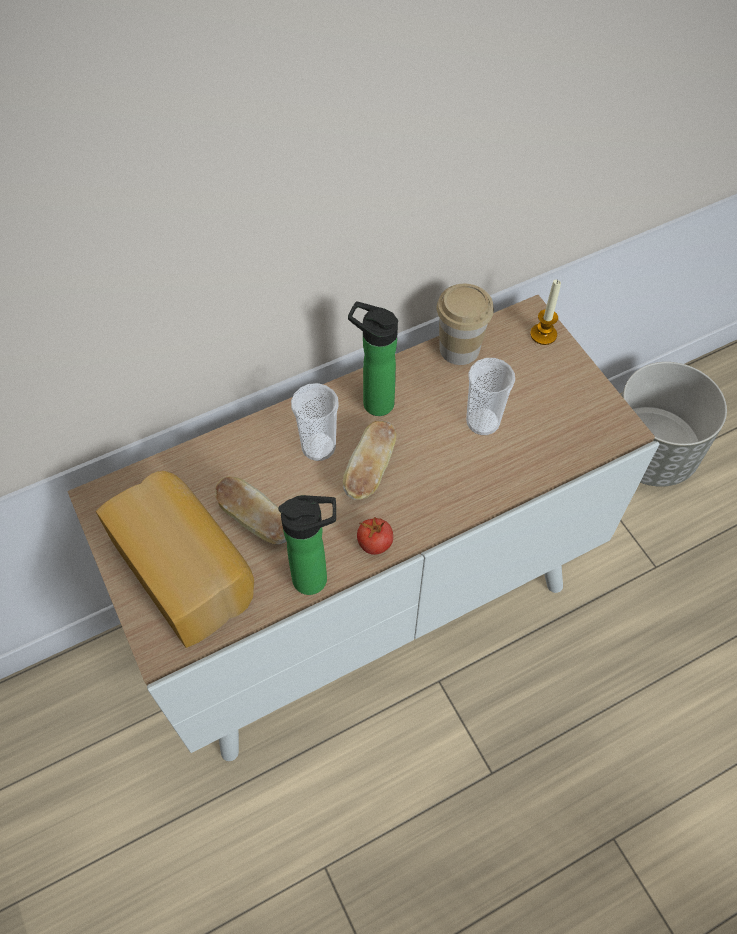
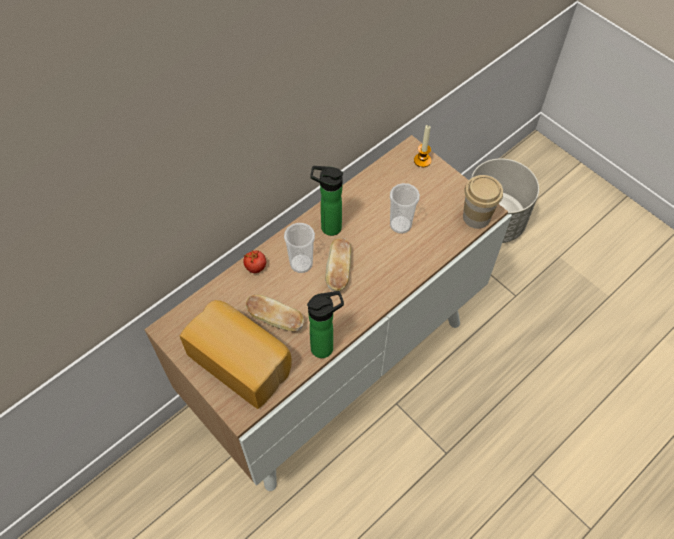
camera: 15 degrees left, 0 degrees up
(375, 543) = (356, 316): tomato -> tomato (255, 267)
(459, 349) = (372, 181): cup -> cup (476, 217)

